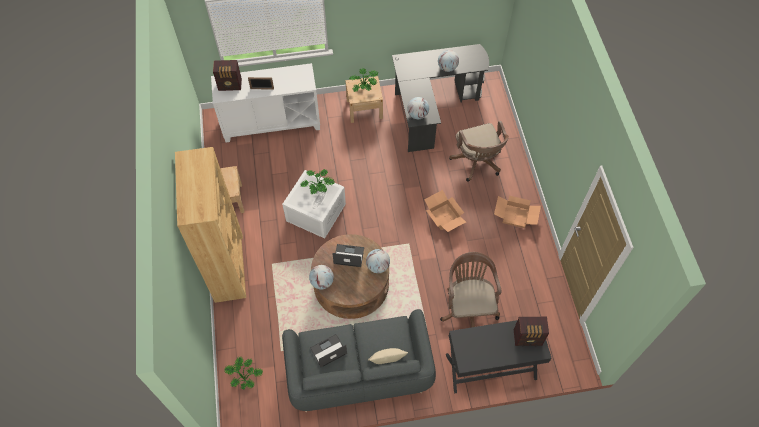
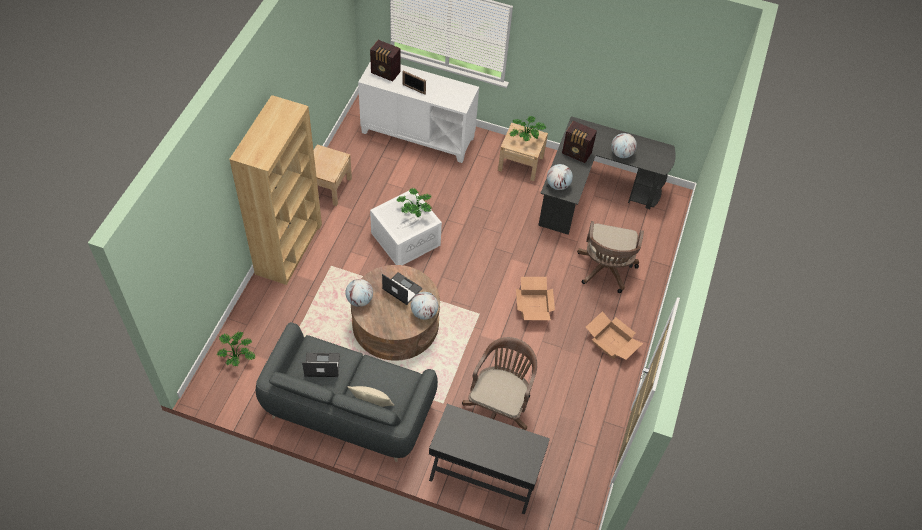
camera: 25 degrees right, 5 degrees down
(528, 338) = (523, 453): radio -> radio (577, 153)

